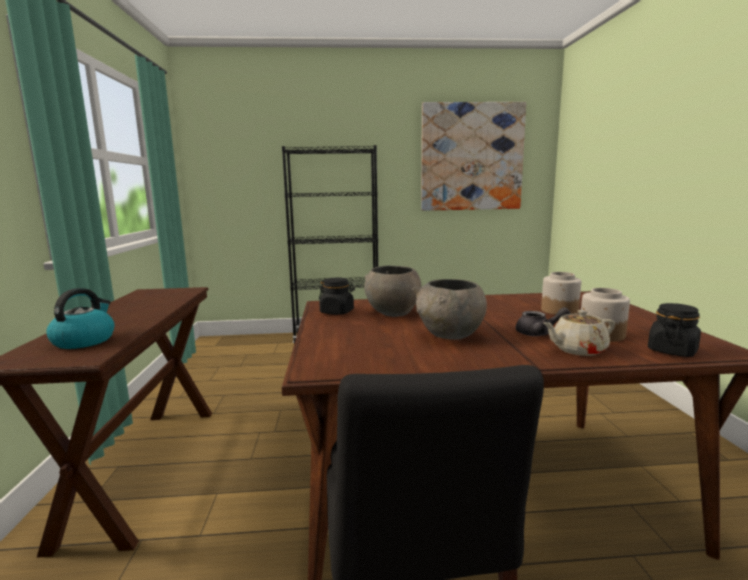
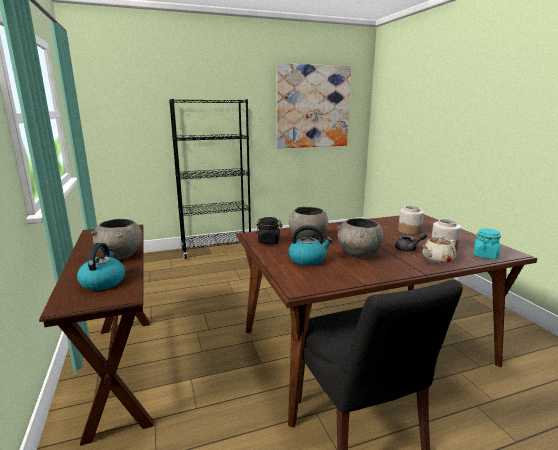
camera: 15 degrees left, 5 degrees up
(141, 316) = (120, 256): none -> grey bowl
(368, 336) = (308, 259): none -> kettle
(672, 351) = (485, 255): black jar -> turquoise jar

